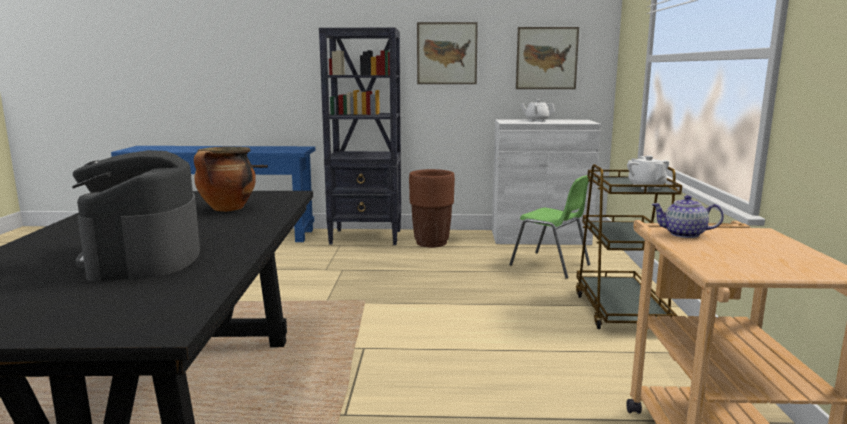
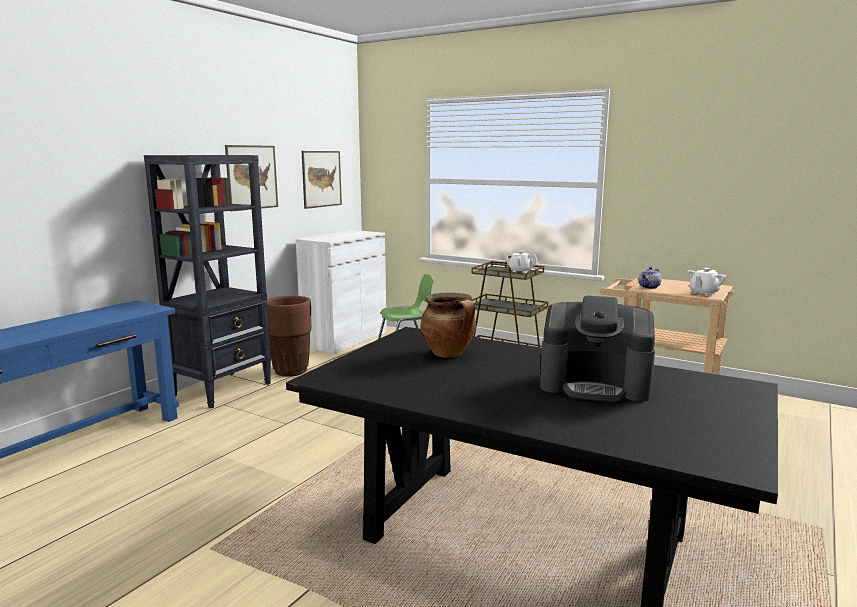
camera: 60 degrees left, 0 degrees up
(536, 121) = (337, 236): white teapot -> white teapot (703, 293)

